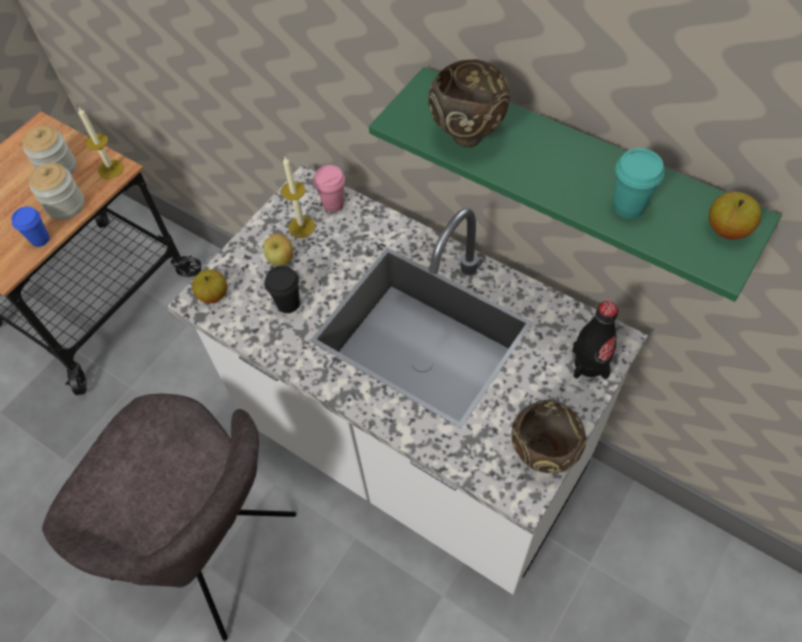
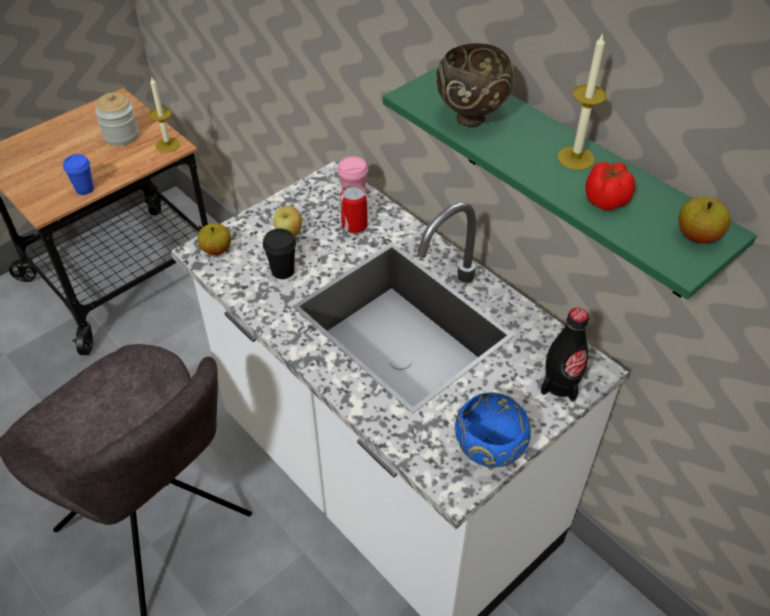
camera: 10 degrees right, 10 degrees down
(65, 205) = (117, 166): jar -> none
(301, 227) = (317, 210): candle -> candle (576, 158)
(343, 235) = (354, 225): none -> can
(544, 454) = (489, 455): brown bowl -> blue bowl
(628, 207) = (605, 200): turquoise cup -> tomato

